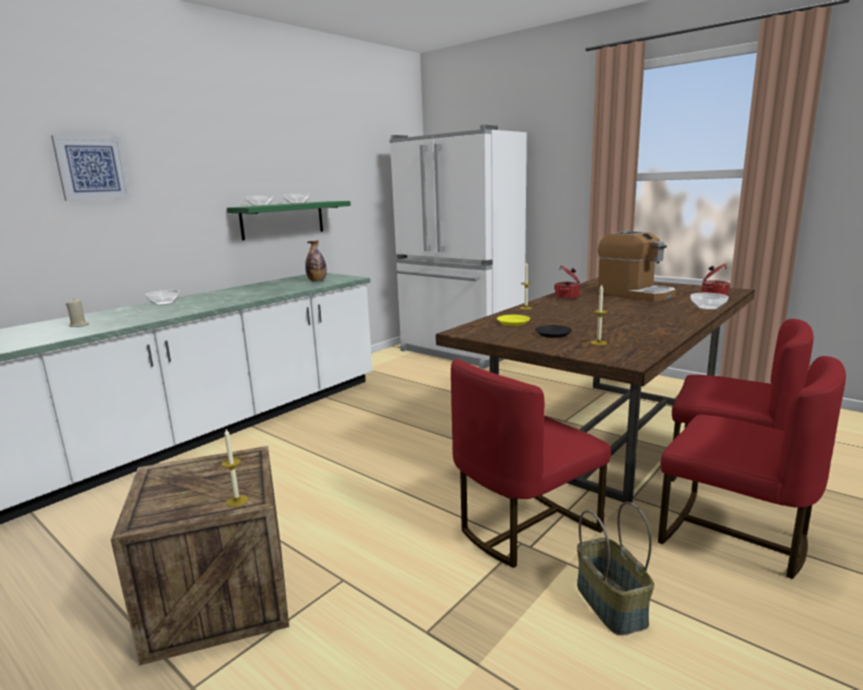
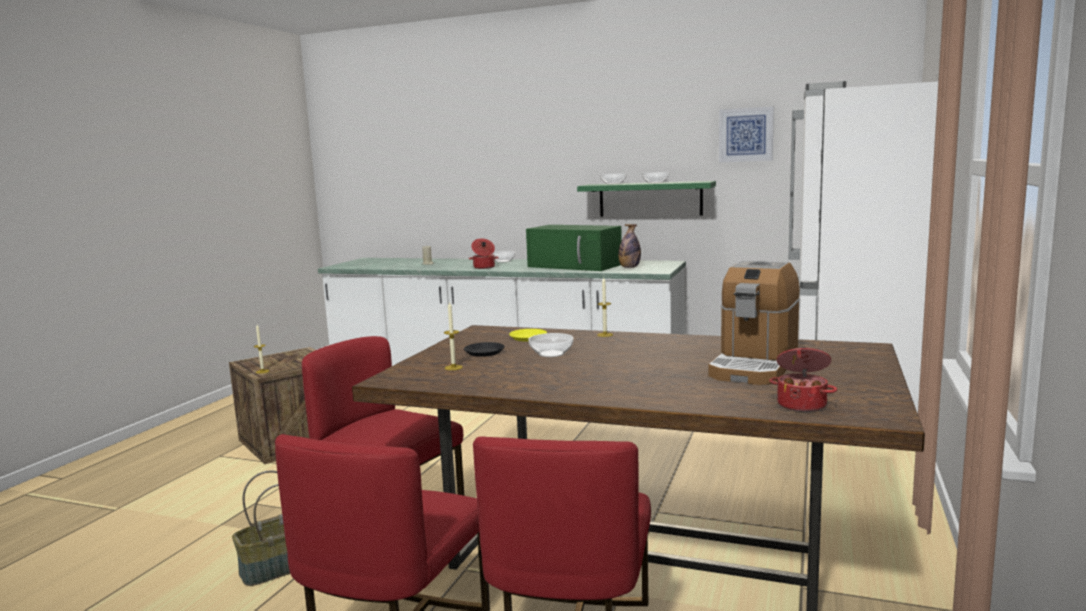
camera: 70 degrees right, 5 degrees down
(92, 168) = (484, 151): picture -> picture (746, 135)
(267, 289) = (576, 265): none -> green microwave
(567, 297) = (693, 342): cooking pot -> cooking pot (484, 267)
(707, 307) = (688, 402): bowl -> bowl (552, 354)

